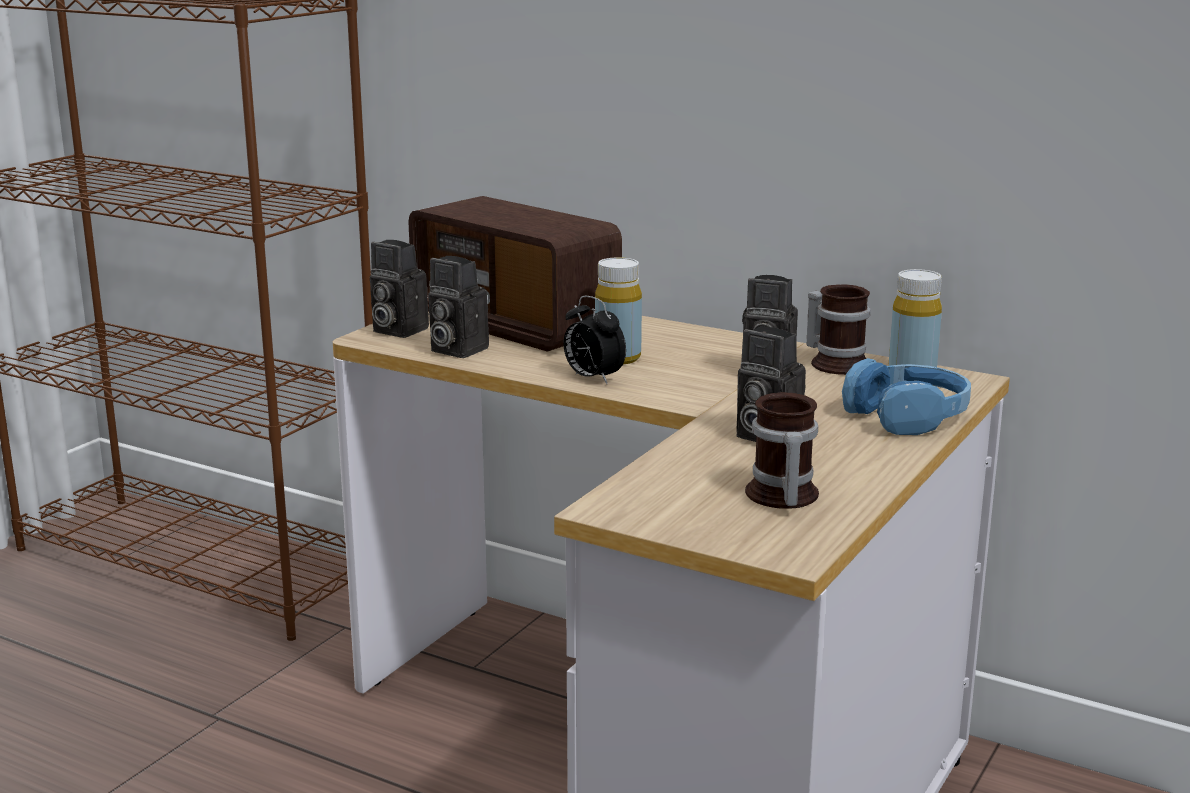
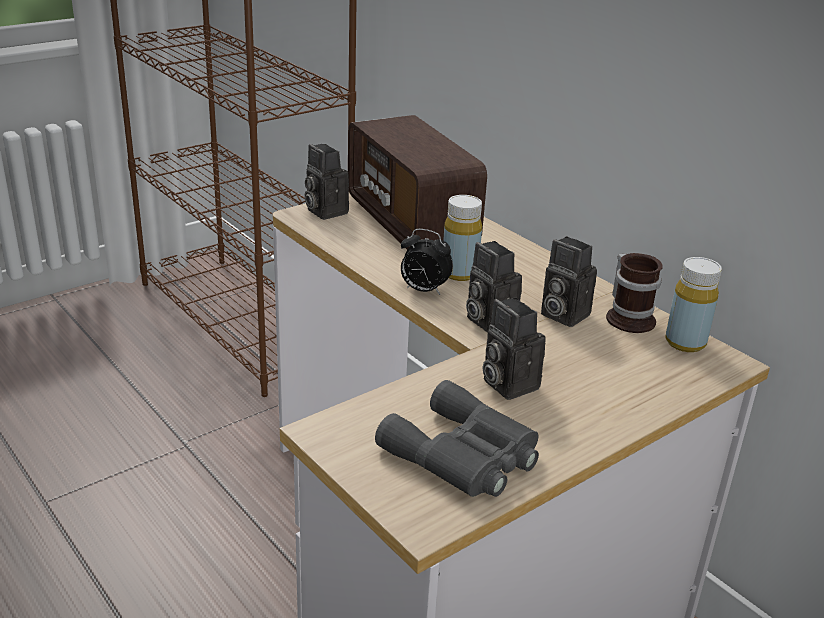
camera: 20 degrees right, 10 degrees up
(455, 349) = (348, 239): camera -> camera (487, 320)
(592, 378) = (423, 290): alarm clock -> alarm clock turned 45 degrees counterclockwise
(779, 497) = (464, 456): mug -> grey binoculars
(908, 416) = (643, 391): blue headphones -> none

